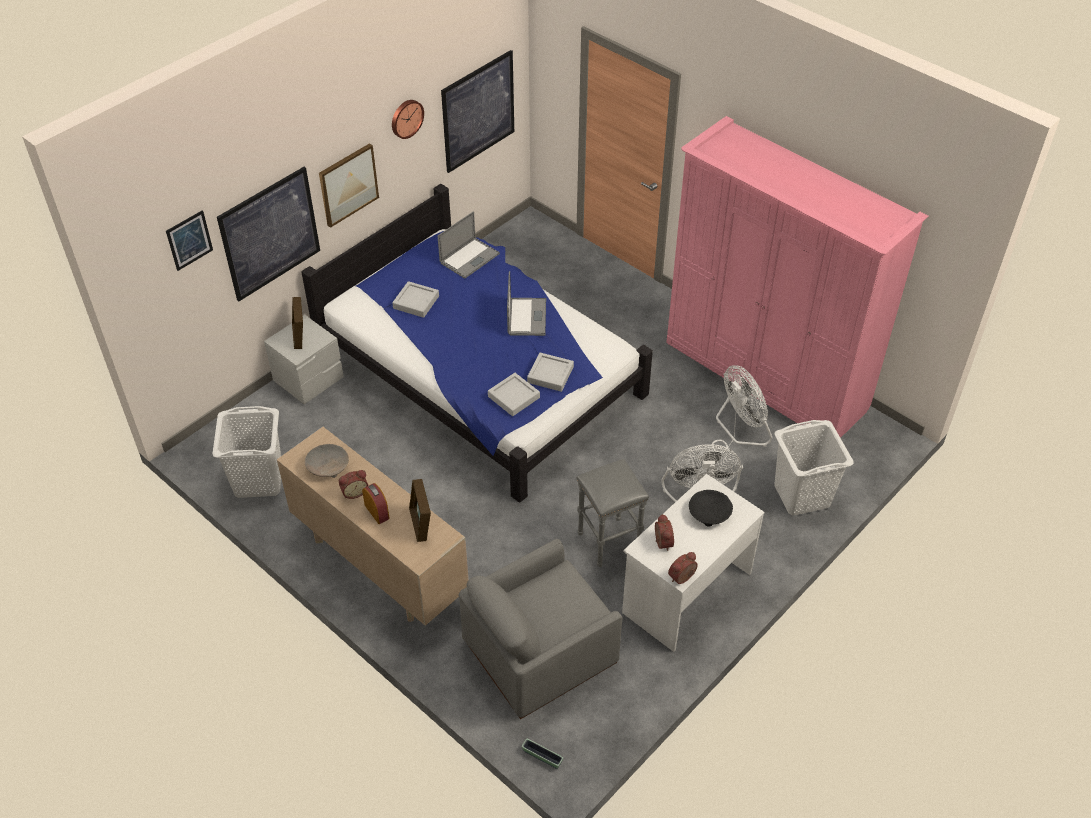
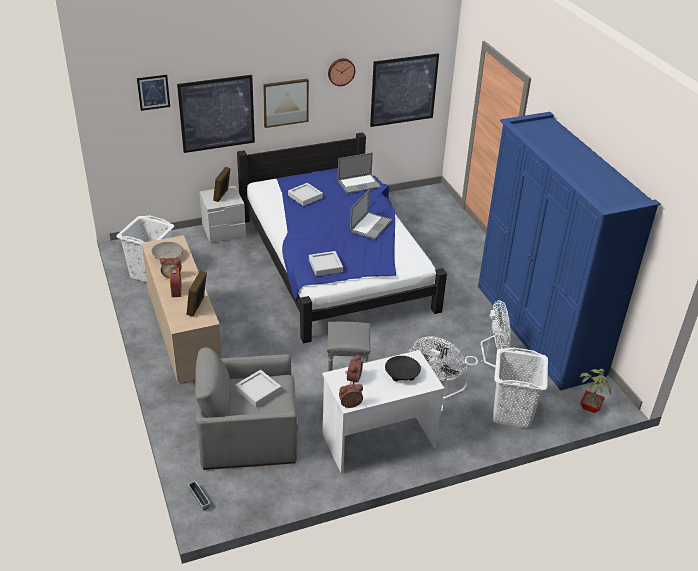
camera: 25 degrees right, 10 degrees down
(550, 375) = (360, 262): grey tray -> grey tray (258, 391)
(765, 376) = (538, 330): pink wardrobe -> blue wardrobe
(872, 453) = (589, 407): none -> potted plant

